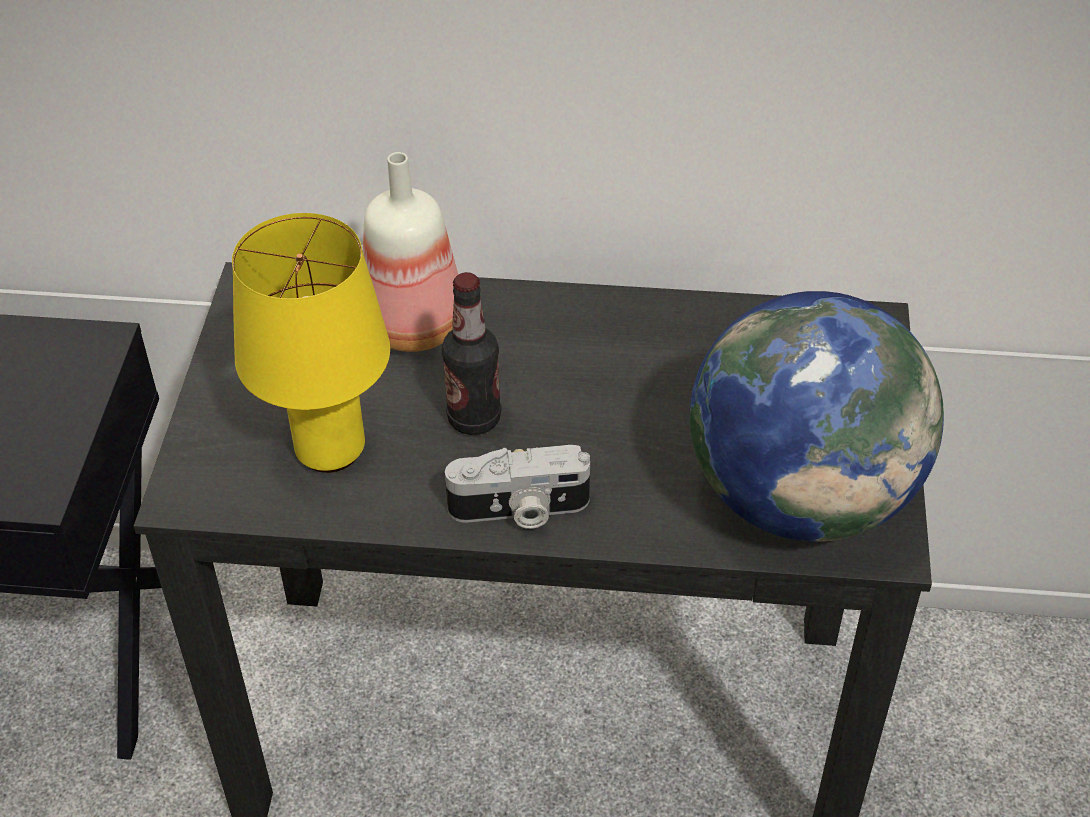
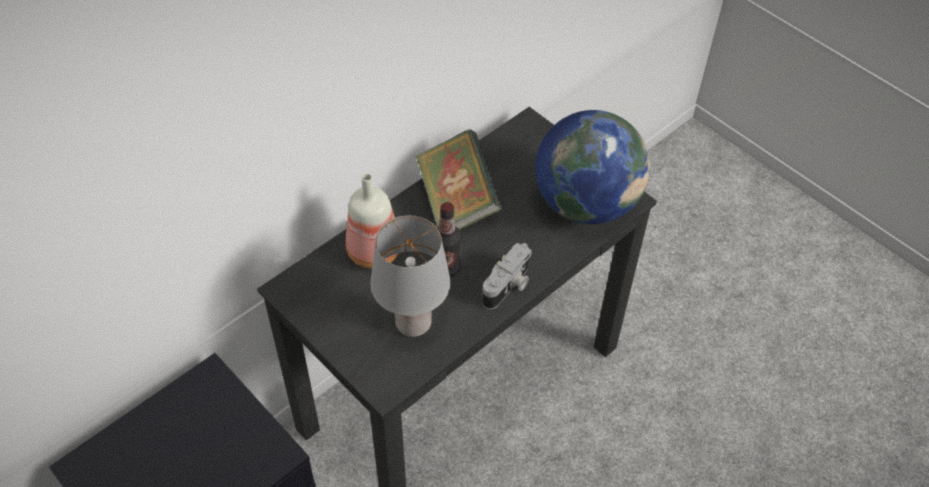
camera: 50 degrees left, 5 degrees up
(329, 452) = (413, 324): yellow table lamp -> grey table lamp
(611, 349) = (457, 202): none -> book

